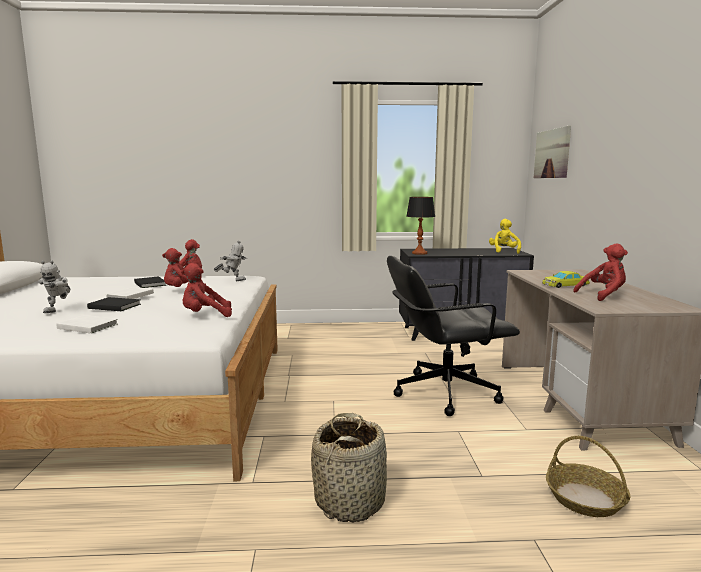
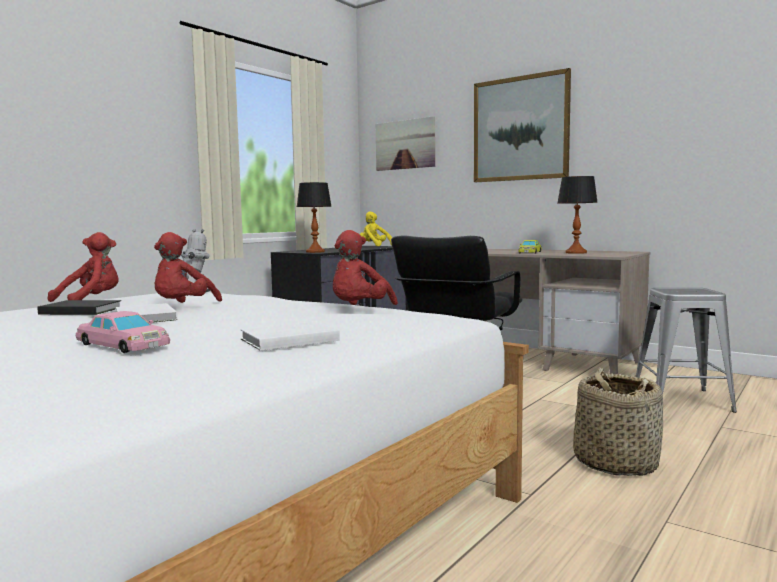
camera: 50 degrees left, 5 degrees down
(59, 310) = (123, 345): toy robot -> pink toy car
(114, 306) = (202, 323): black book -> none
(585, 499) = (681, 400): basket -> grey stool
(603, 295) = (576, 253): red plush toy -> table lamp
(625, 140) = (520, 129): none -> picture

